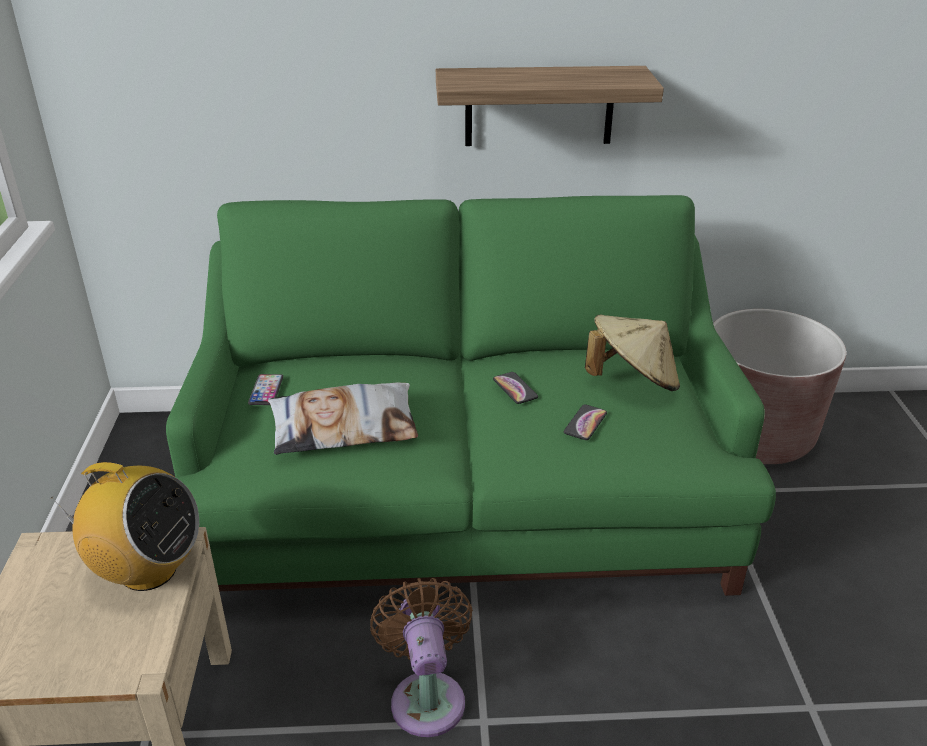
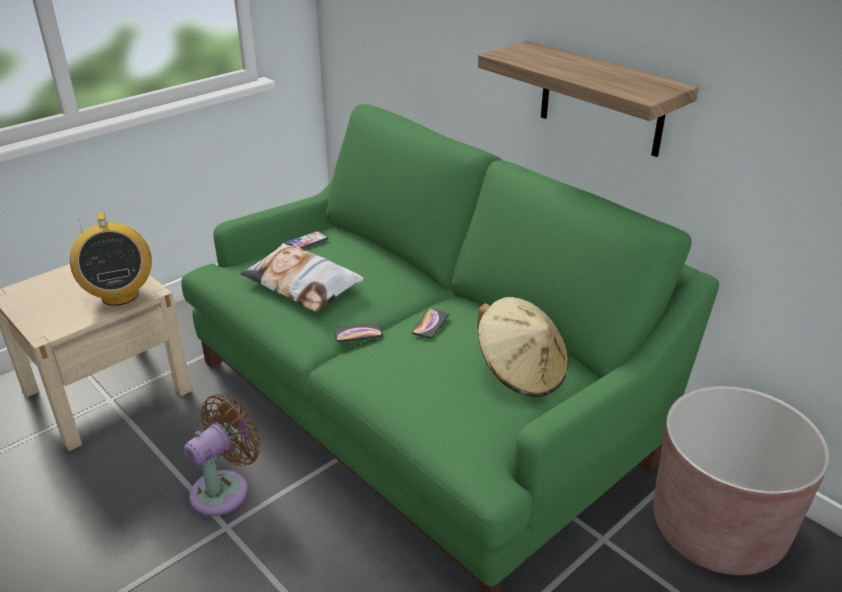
camera: 50 degrees right, 0 degrees up
(585, 423) = (426, 372): phone -> phone (358, 333)

